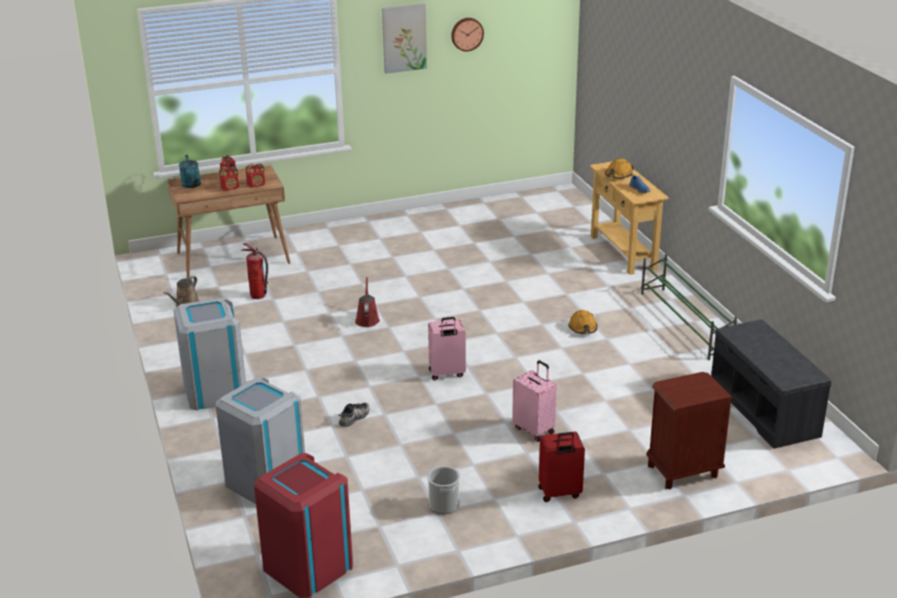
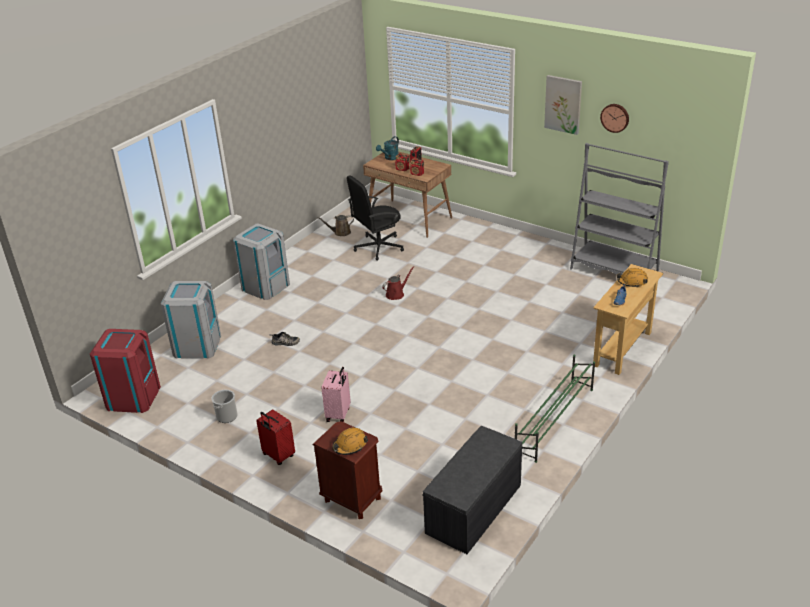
camera: 55 degrees right, 5 degrees up
(258, 295) = (378, 247): fire extinguisher -> black office chair
(447, 374) = (367, 351): pink suitcase -> none
(502, 206) = (614, 270): none -> grey bookcase
(583, 328) = (488, 378): orange hard hat -> orange hard hat (350, 445)

